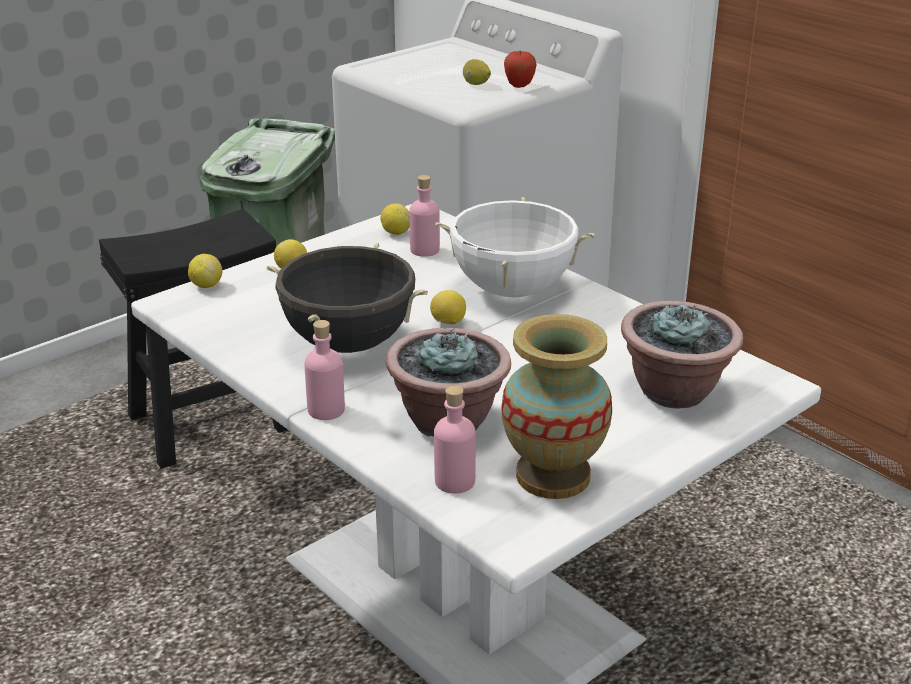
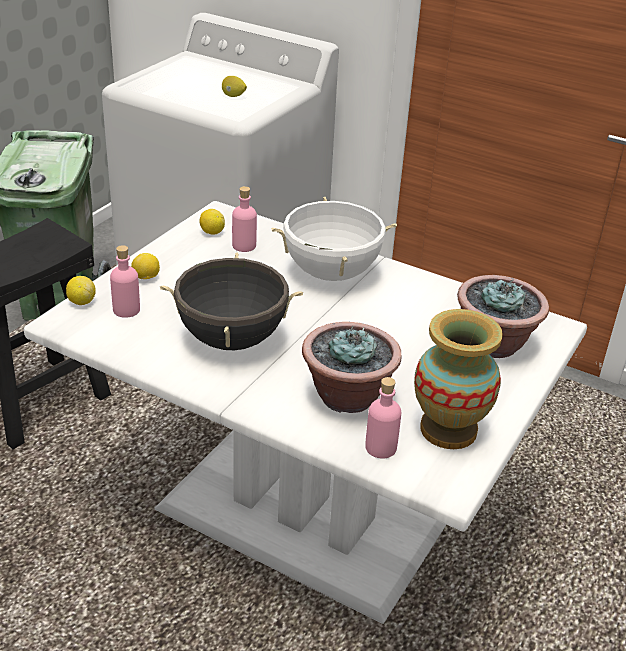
camera: 20 degrees left, 5 degrees up
(326, 410) = (248, 402): pink bottle -> pink bottle (126, 310)
(448, 323) = (299, 309): lemon -> none
(519, 86) = (268, 95): apple -> none

